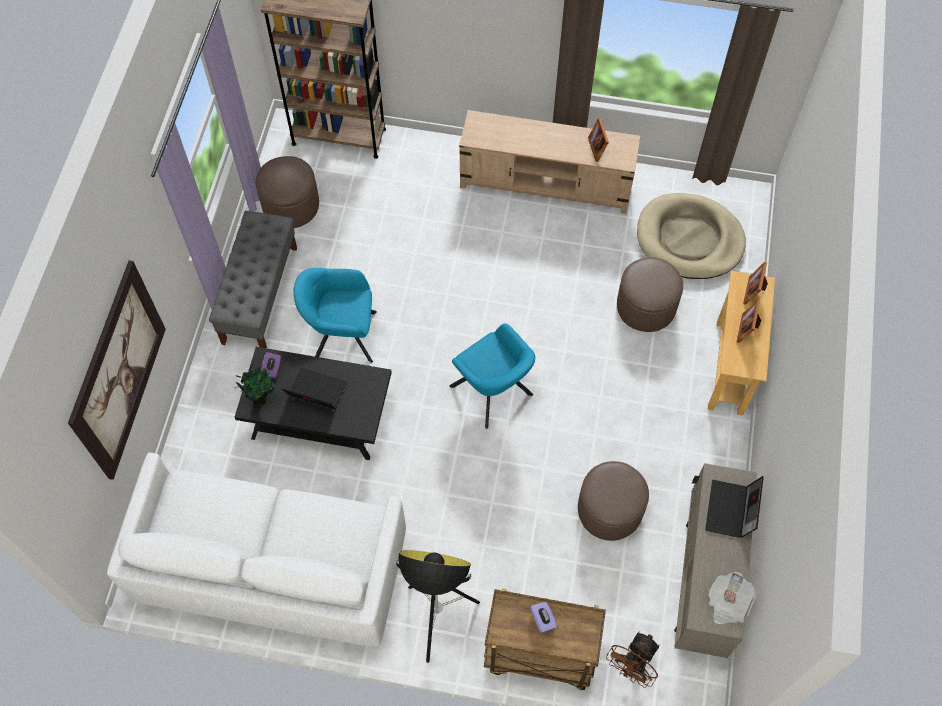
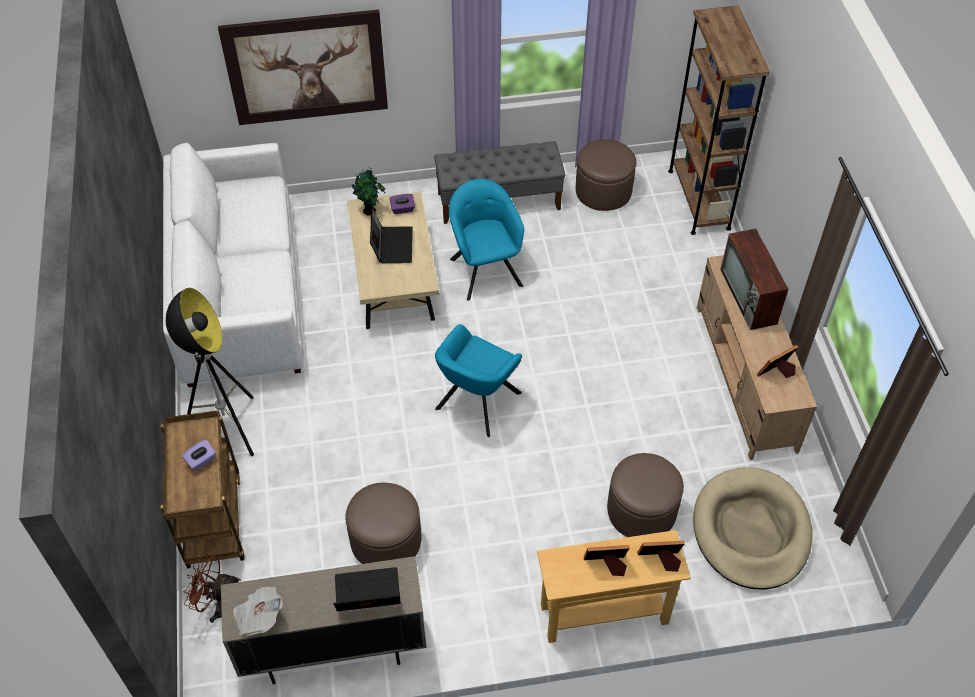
camera: 70 degrees right, 10 degrees down
(319, 418) = (394, 281): black coffee table -> beige coffee table
(516, 134) = (749, 297): none -> television

